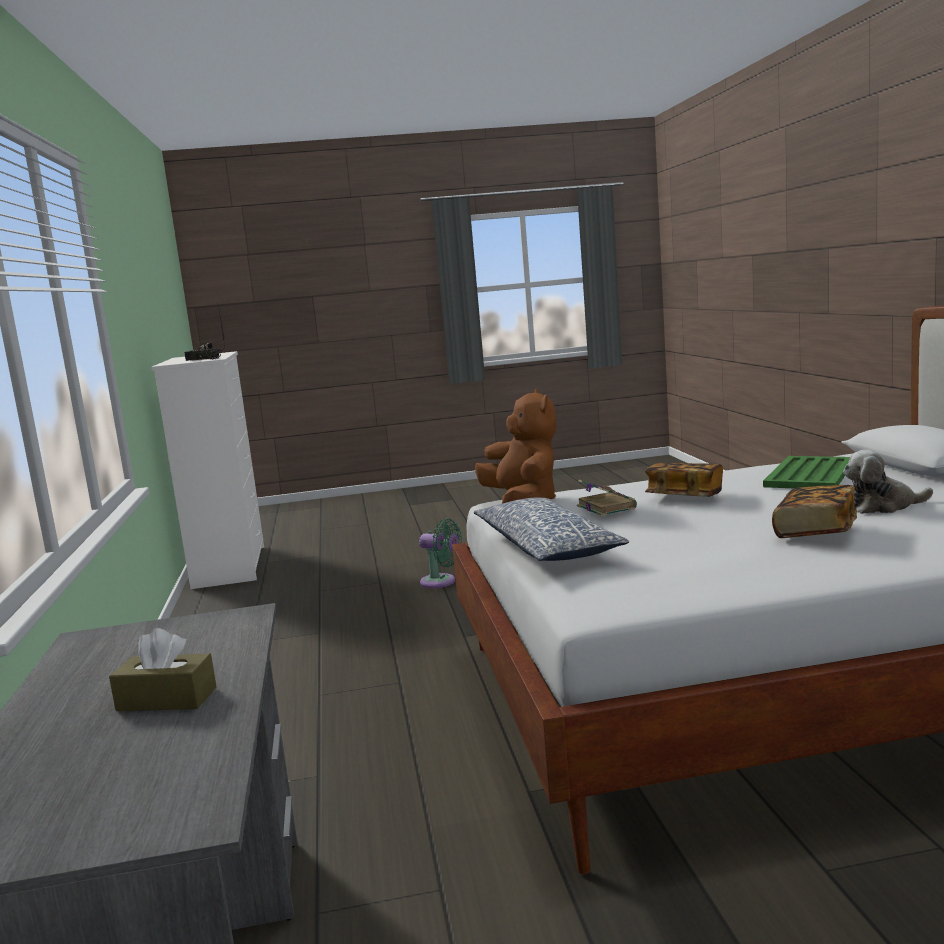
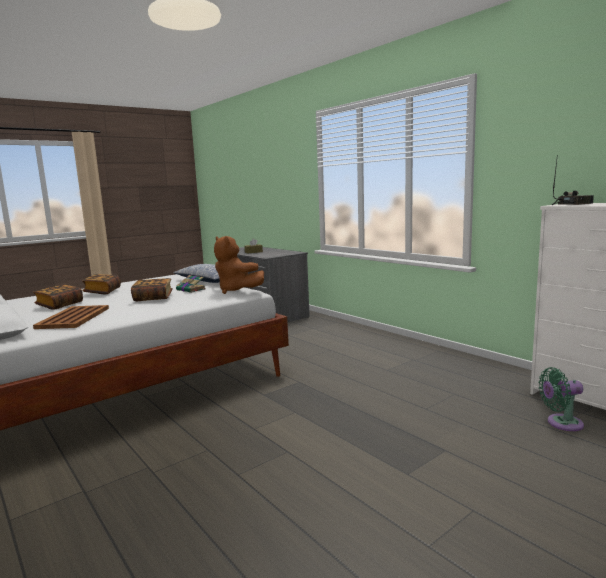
camera: 150 degrees right, 0 degrees up
(441, 582) = (375, 417): green fan -> green fan (561, 423)
(809, 475) = (74, 318): green tray -> brown tray
(882, 506) = (60, 305): plush toy -> book

